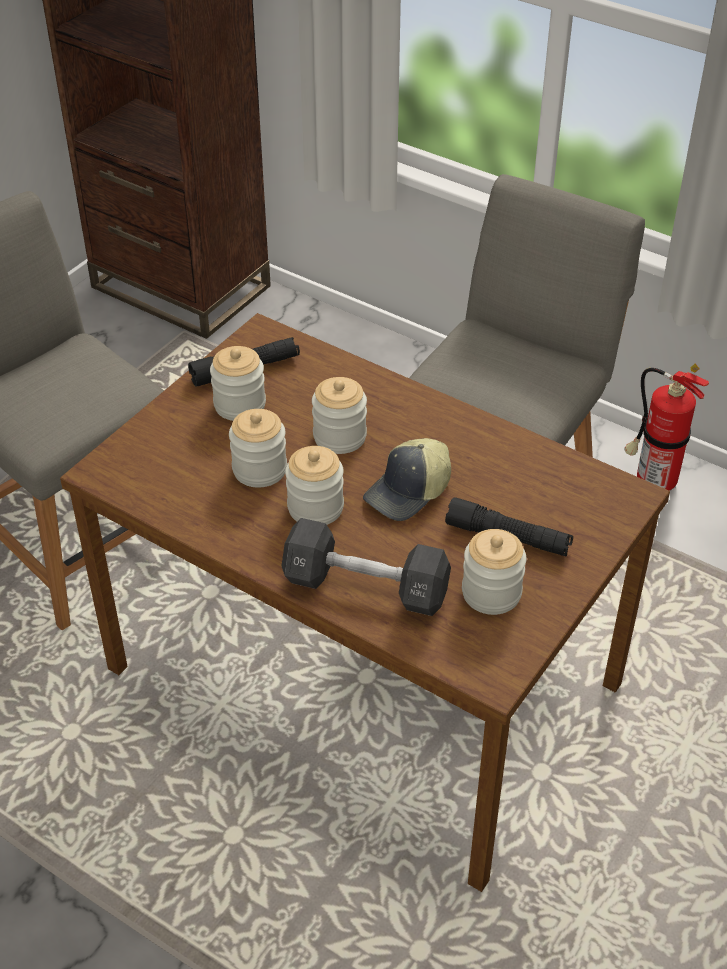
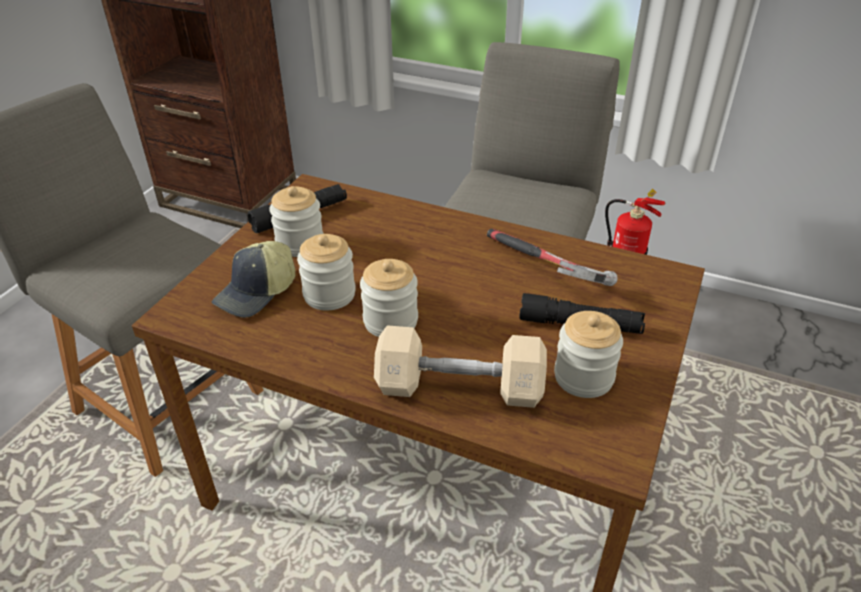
camera: 10 degrees left, 5 degrees down
(339, 437) = (398, 259): jar -> none
(366, 586) = (459, 388): black dumbbell -> beige dumbbell
(409, 492) = (475, 297): cap -> cap (257, 292)
(492, 472) = (545, 272): none -> hammer

